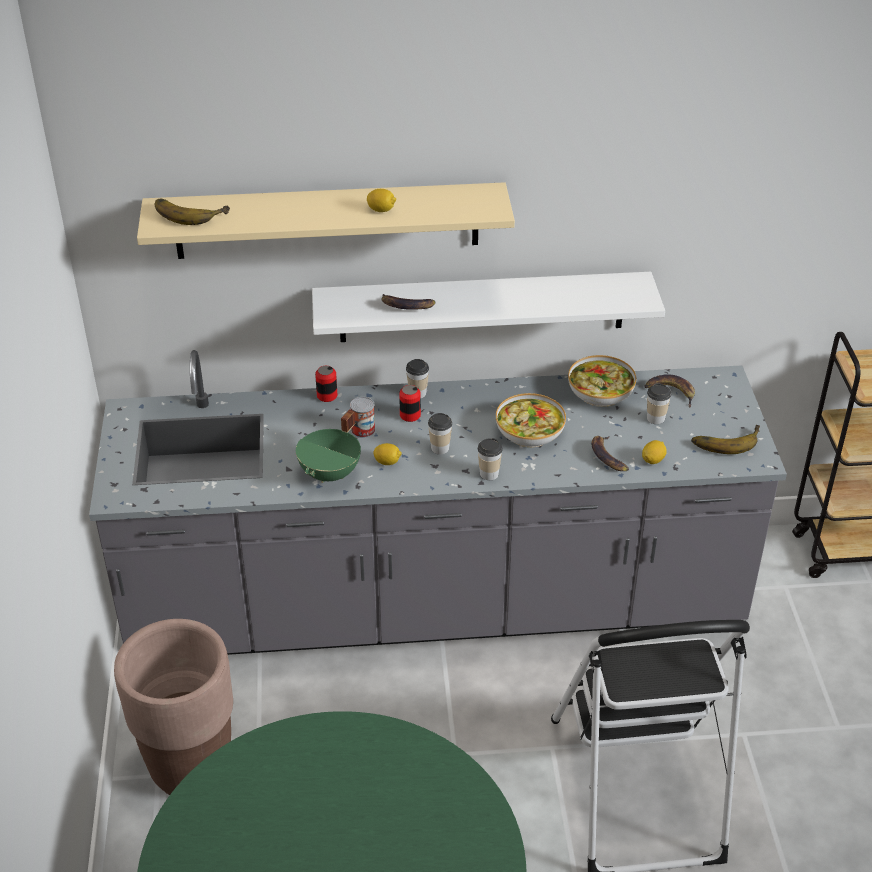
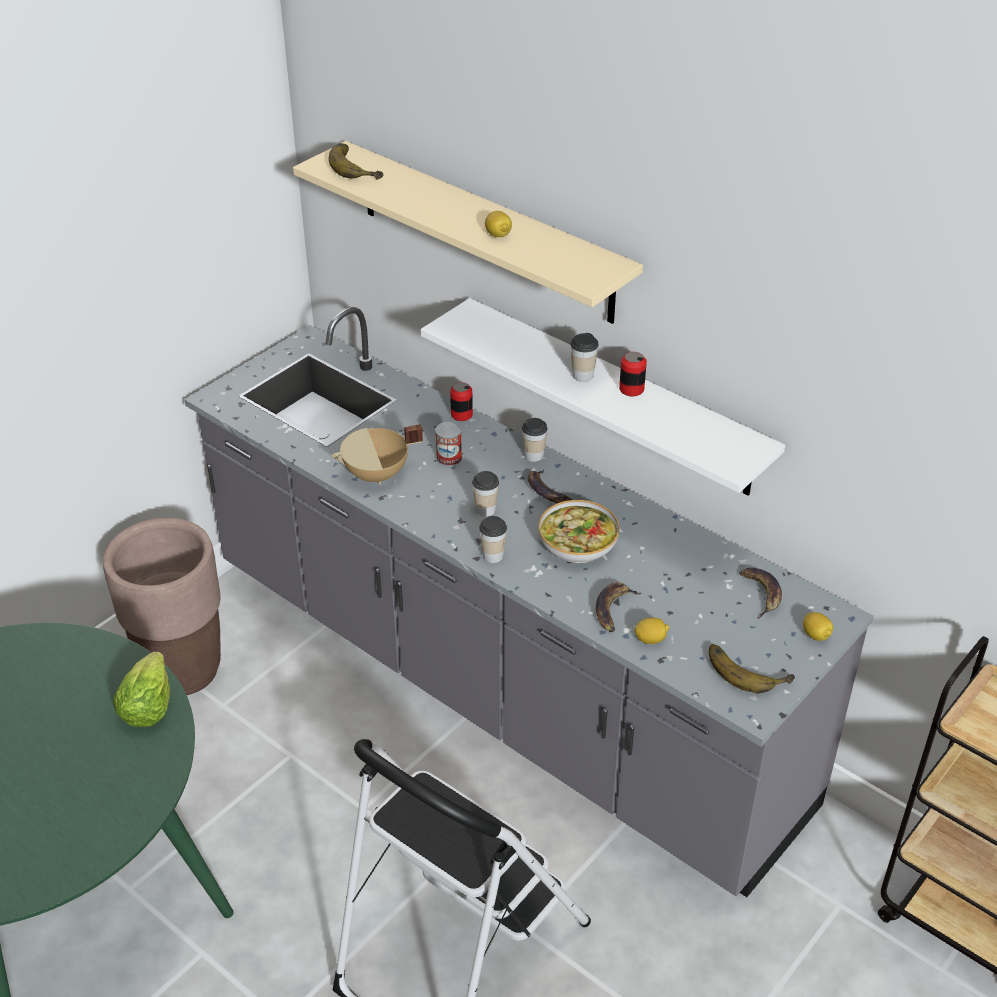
camera: 45 degrees right, 0 degrees up
(331, 473) = (377, 475): green cooking pot -> beige cooking pot
(383, 747) = (147, 707): none -> lettuce
(387, 462) = (430, 494): lemon -> lemon (816, 635)
(406, 306) = (517, 352): banana -> banana (547, 491)
(410, 415) = (501, 469): can -> can (631, 389)
(600, 392) = (692, 552): bowl -> none
(655, 418) = (709, 606): cup -> cup (582, 375)

